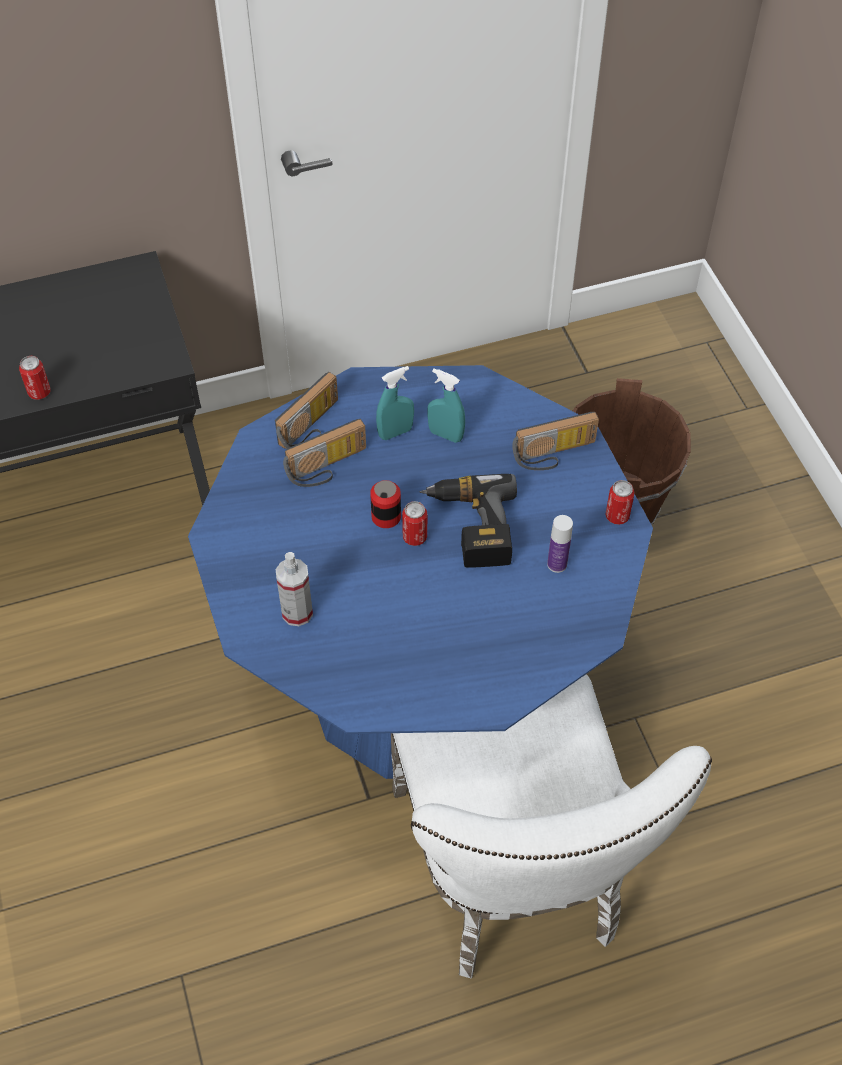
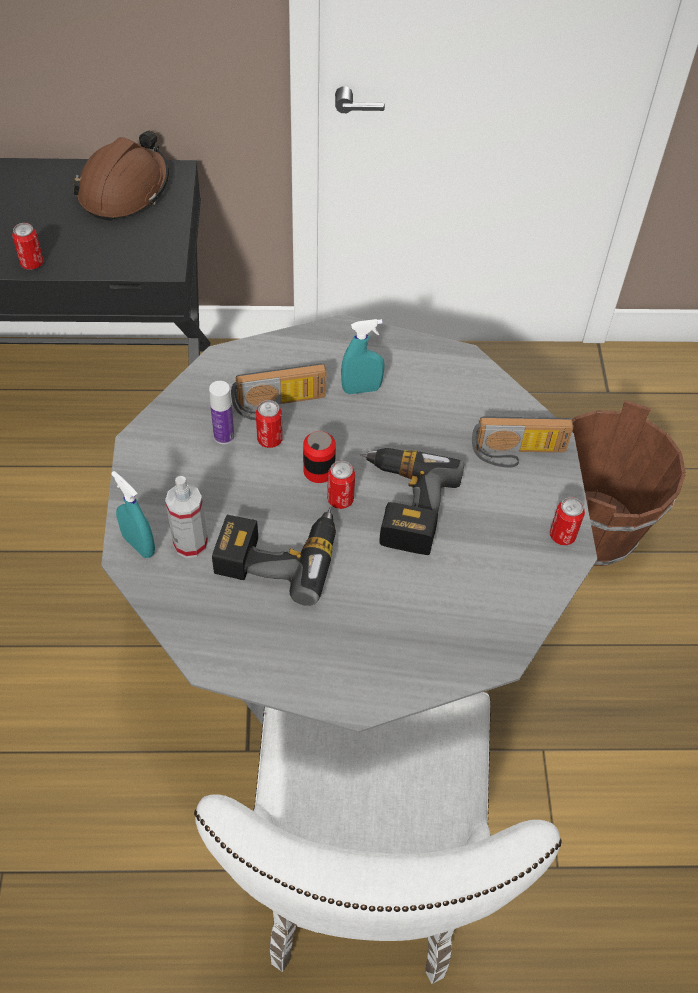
camera: 15 degrees right, 0 degrees up
(98, 297) = (124, 189): none -> brown hard hat
(312, 427) = (280, 363): radio -> none
(331, 500) = (270, 439): none -> can
(379, 600) = (278, 554): none -> power drill
(421, 677) = (342, 644): blue dining table -> grey dining table
(445, 435) = (411, 404): turquoise spray bottle -> turquoise spray bottle (139, 545)
(557, 564) = (479, 569): bottle -> bottle (224, 436)

